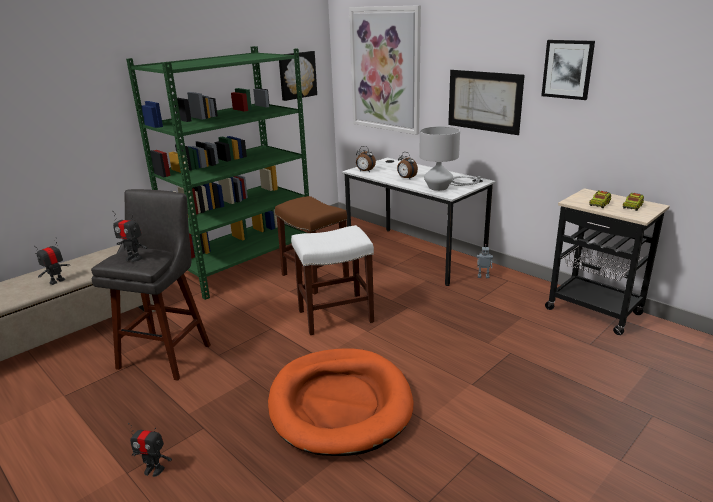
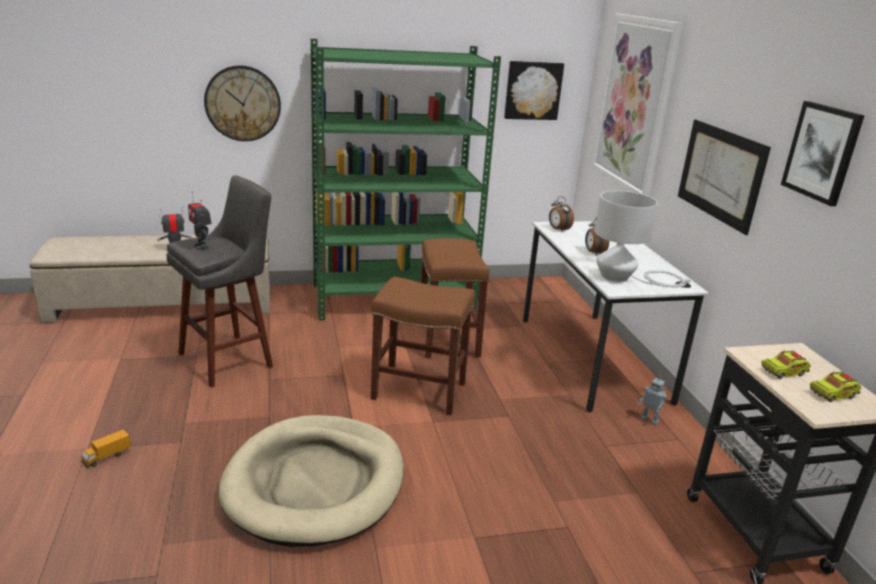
camera: 30 degrees right, 0 degrees up
(74, 129) = (243, 103): none -> wall clock
(154, 470) = (107, 457): toy robot -> toy truck
(336, 316) = (420, 391): white stool -> brown stool
(340, 404) = (315, 483): orange dog bed -> beige dog bed

